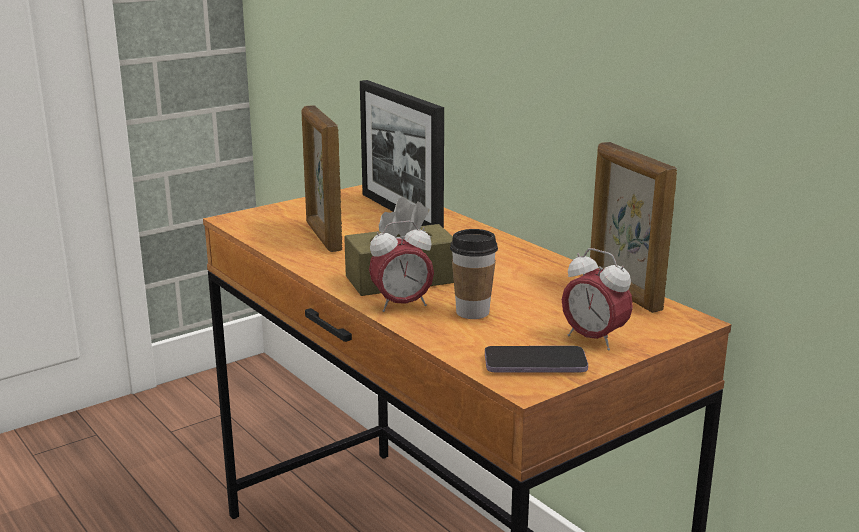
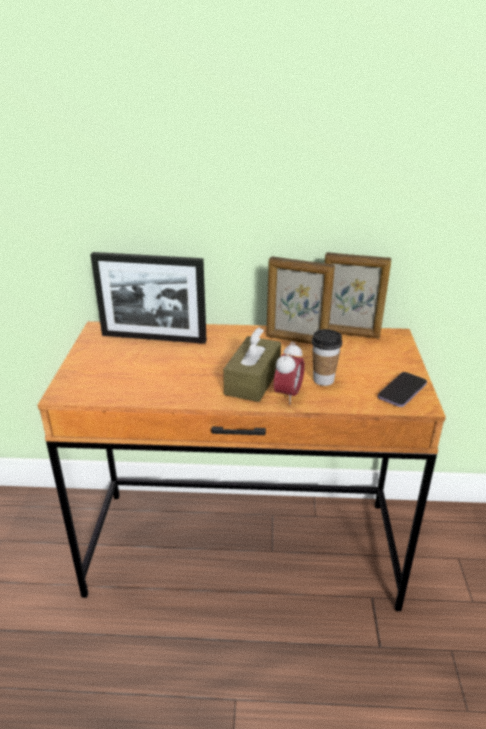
camera: 50 degrees left, 10 degrees up
(323, 237) = (150, 376): picture frame -> picture frame (296, 340)
(593, 339) = (392, 365): alarm clock -> none

